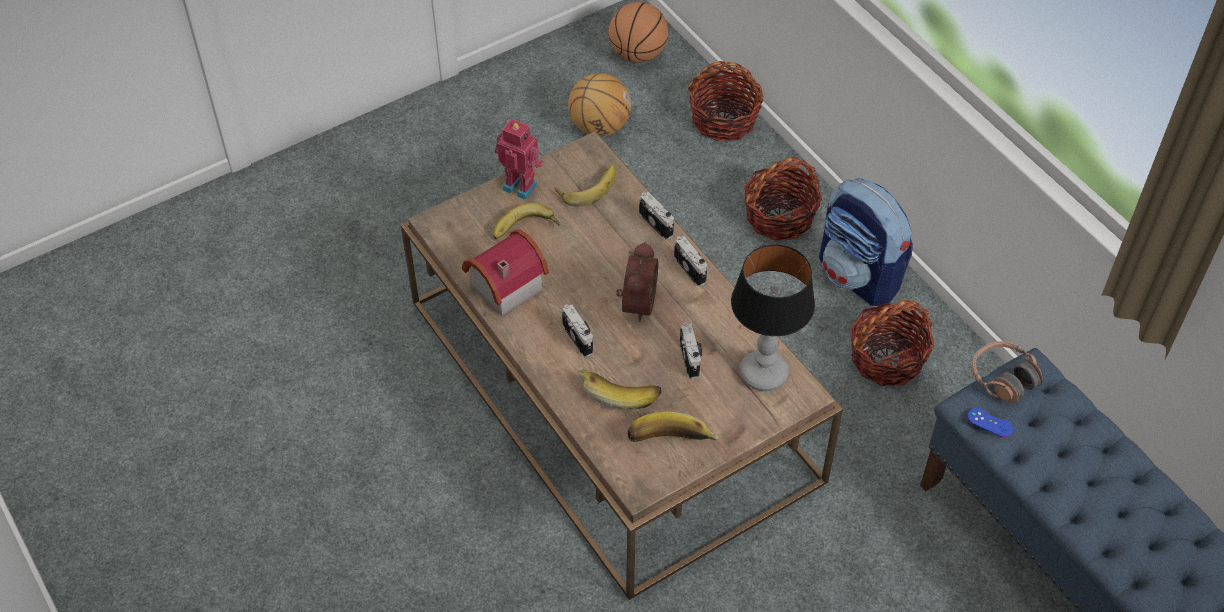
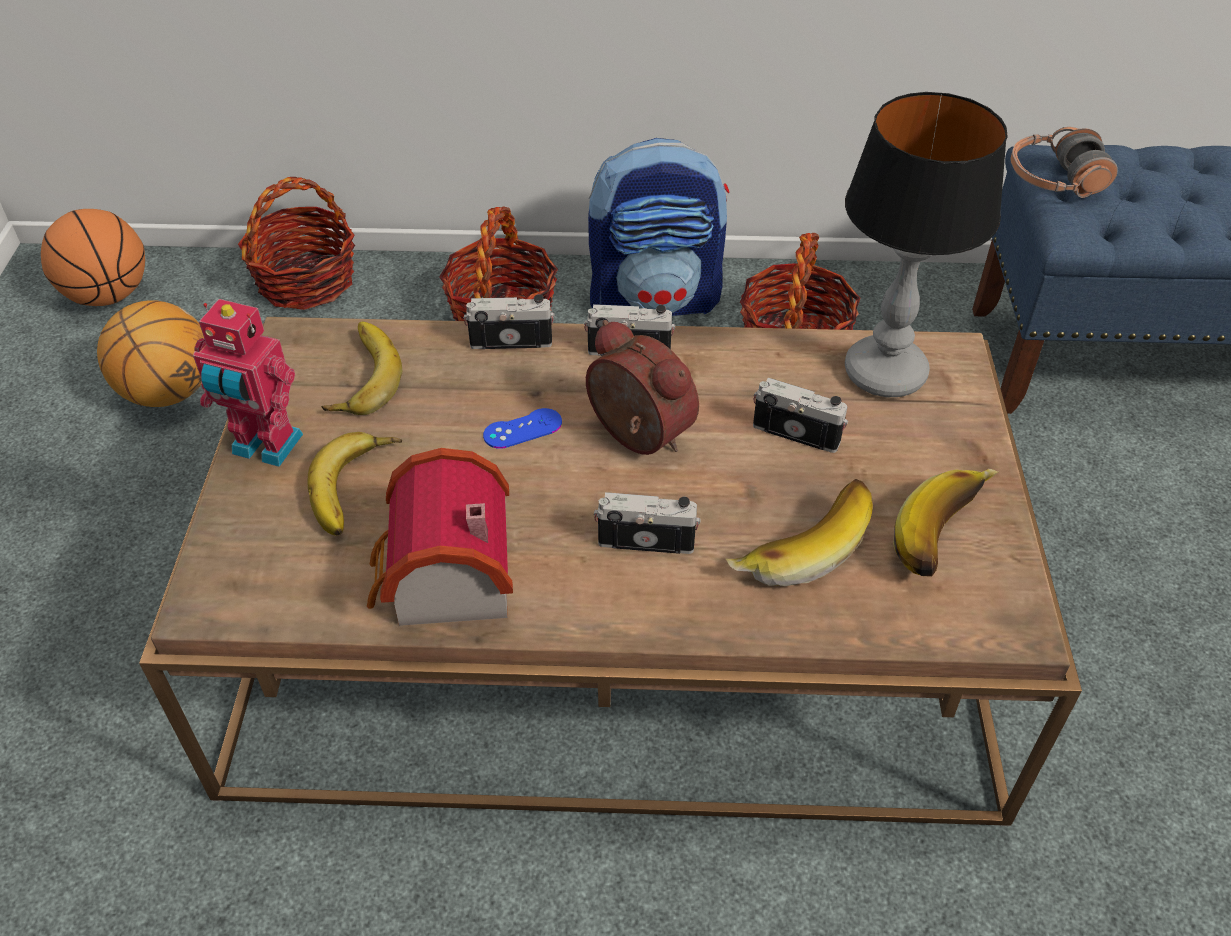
camera: 55 degrees left, 5 degrees down
(521, 185) = (265, 447): toy robot -> toy robot turned 135 degrees counterclockwise
(990, 422) = (1121, 221): blue game controller -> blue game controller (522, 429)

